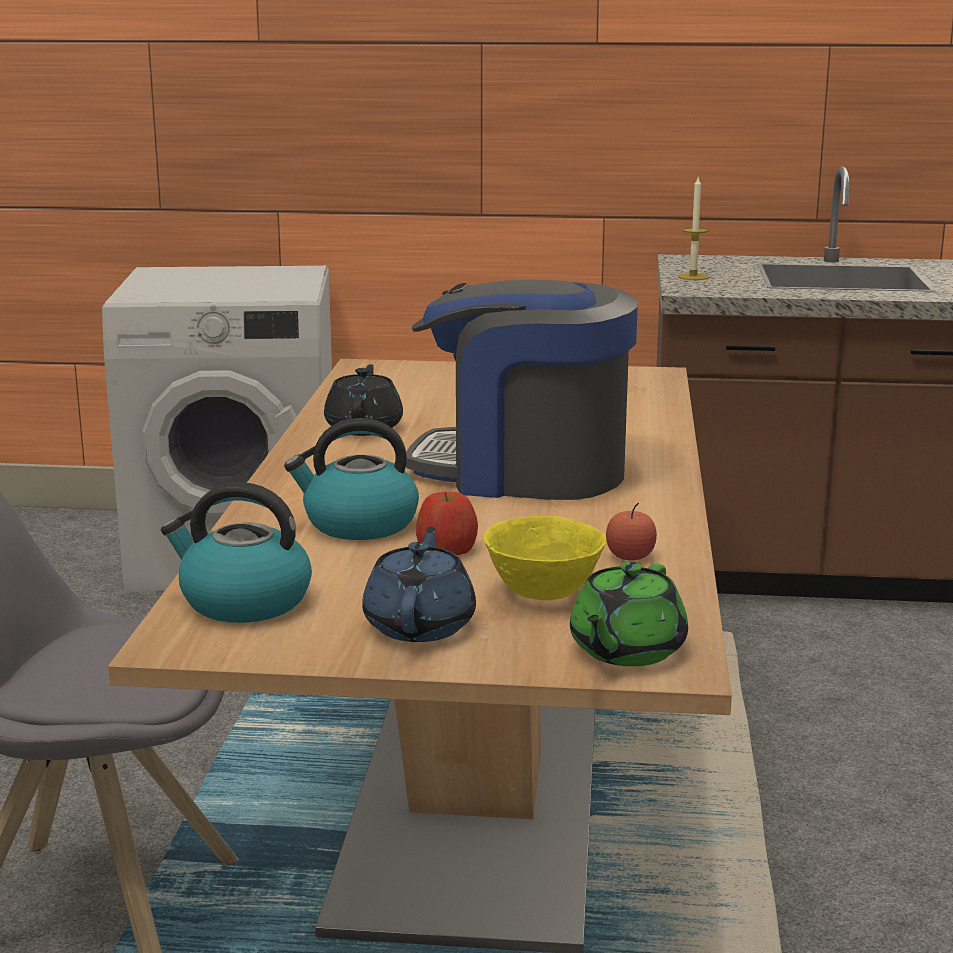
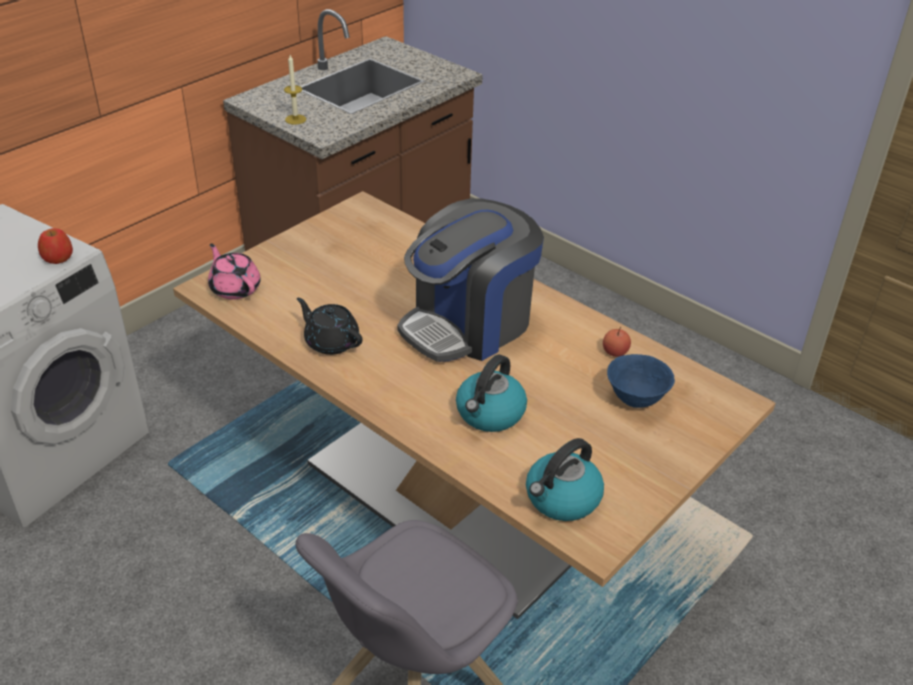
camera: 55 degrees left, 20 degrees up
(384, 374) = (235, 288): none -> pink teapot
(420, 625) = (640, 452): blue teapot -> none
(447, 549) = (554, 401): apple -> apple (58, 257)
(543, 593) = (635, 398): yellow bowl -> blue bowl
(625, 650) = (715, 407): green teapot -> none

